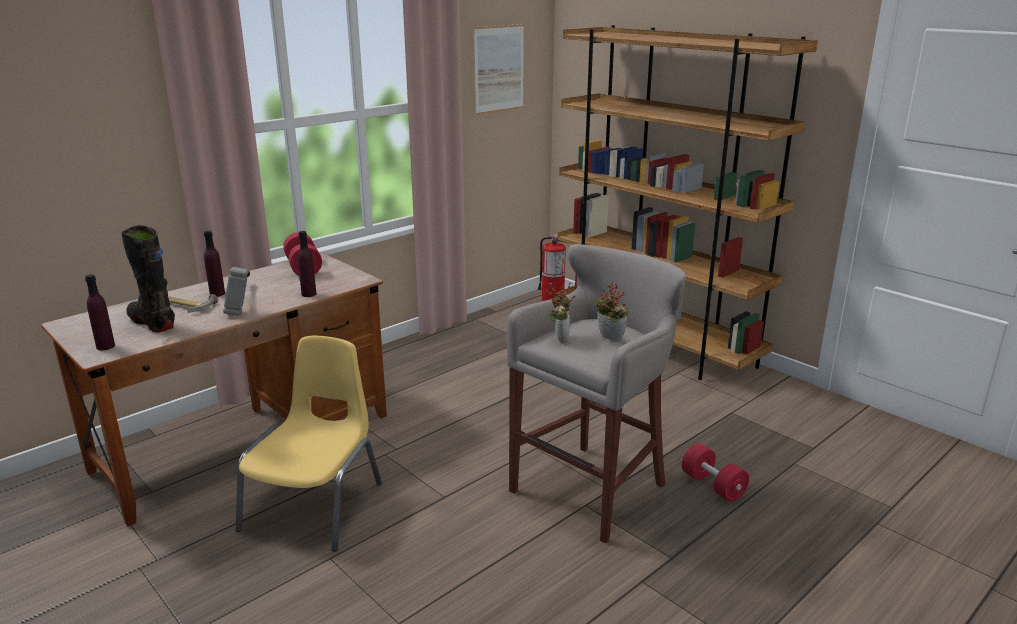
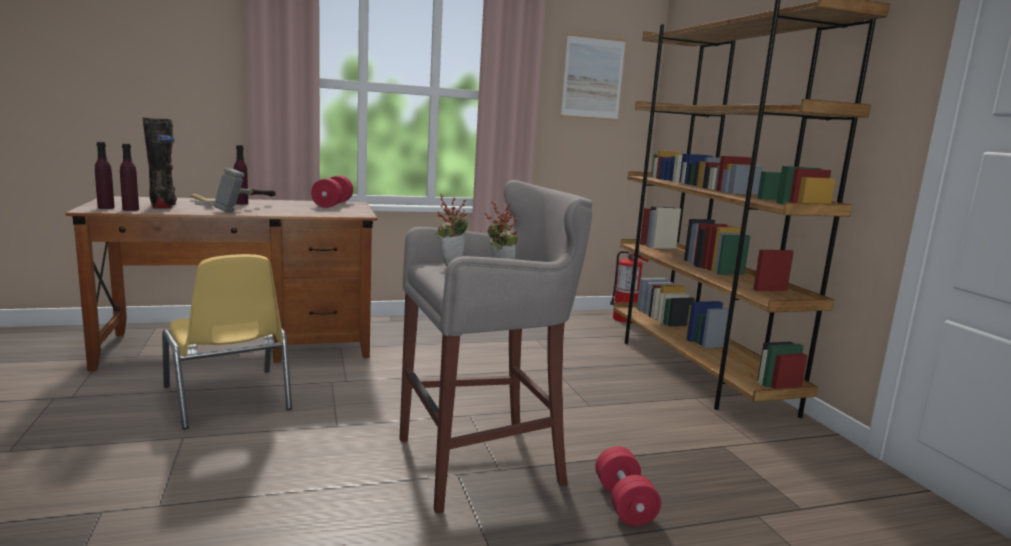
camera: 25 degrees right, 10 degrees down
(309, 294) = (302, 213): purple bottle -> purple bottle (130, 209)
(315, 505) = (228, 399): yellow chair -> yellow chair turned 105 degrees clockwise

